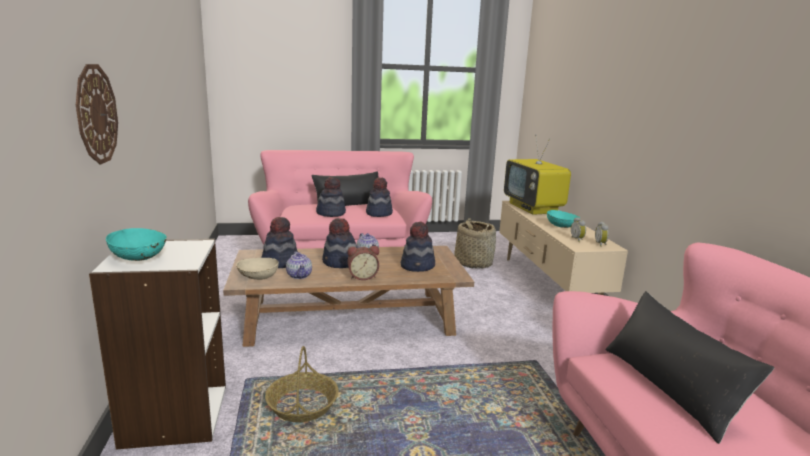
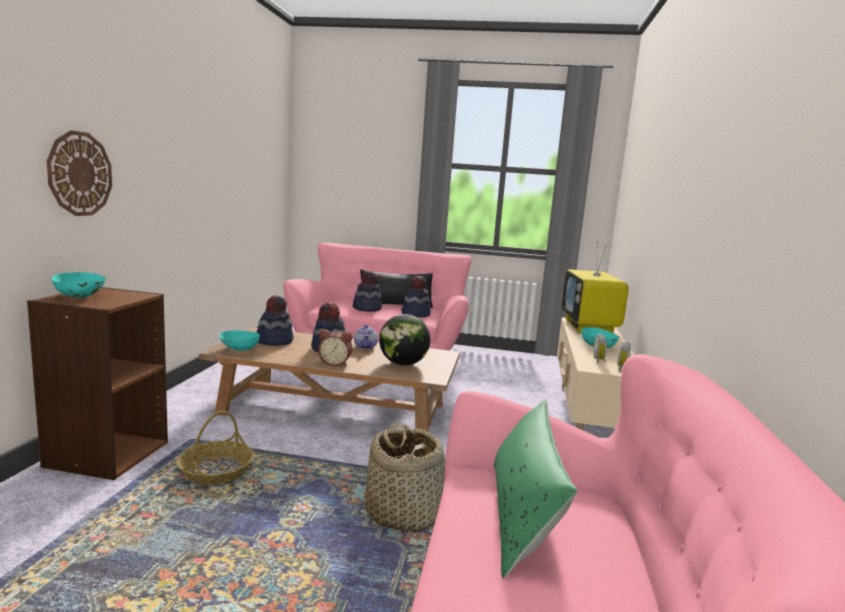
camera: 20 degrees right, 5 degrees down
(174, 415) = (106, 454): white bookcase -> brown bookcase
(257, 278) = (239, 349): beige bowl -> turquoise bowl
(299, 276) = (278, 353): teapot -> none
(418, 266) = (403, 364): hat -> globe
(473, 263) = (517, 384): basket -> basket (402, 512)
(670, 388) = (522, 514): black pillow -> green pillow

